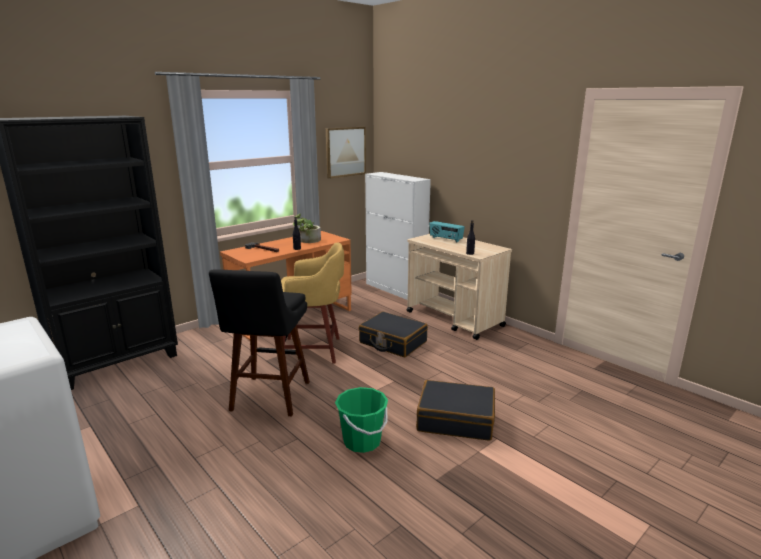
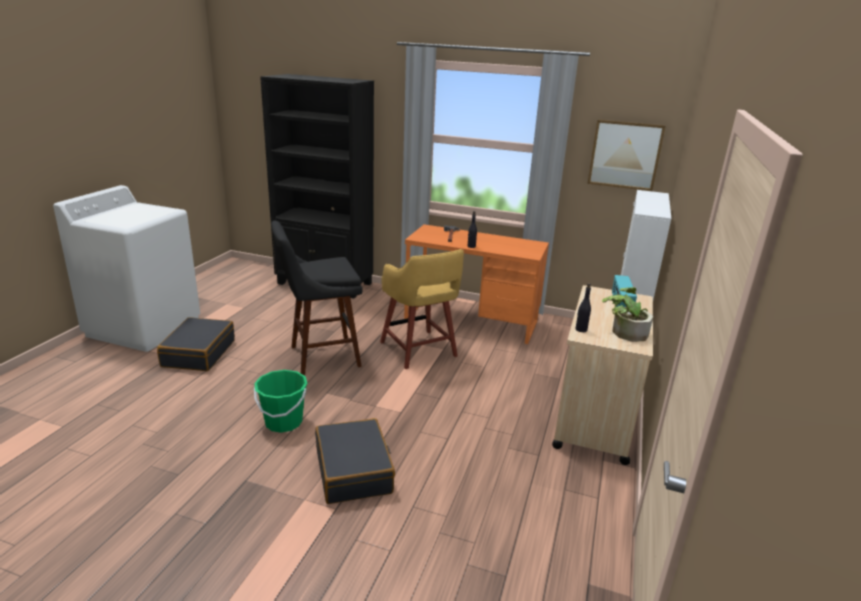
camera: 60 degrees right, 5 degrees up
(307, 240) = (503, 244): potted plant -> potted plant (624, 332)
(392, 342) = (481, 389): black suitcase -> black suitcase (198, 353)

